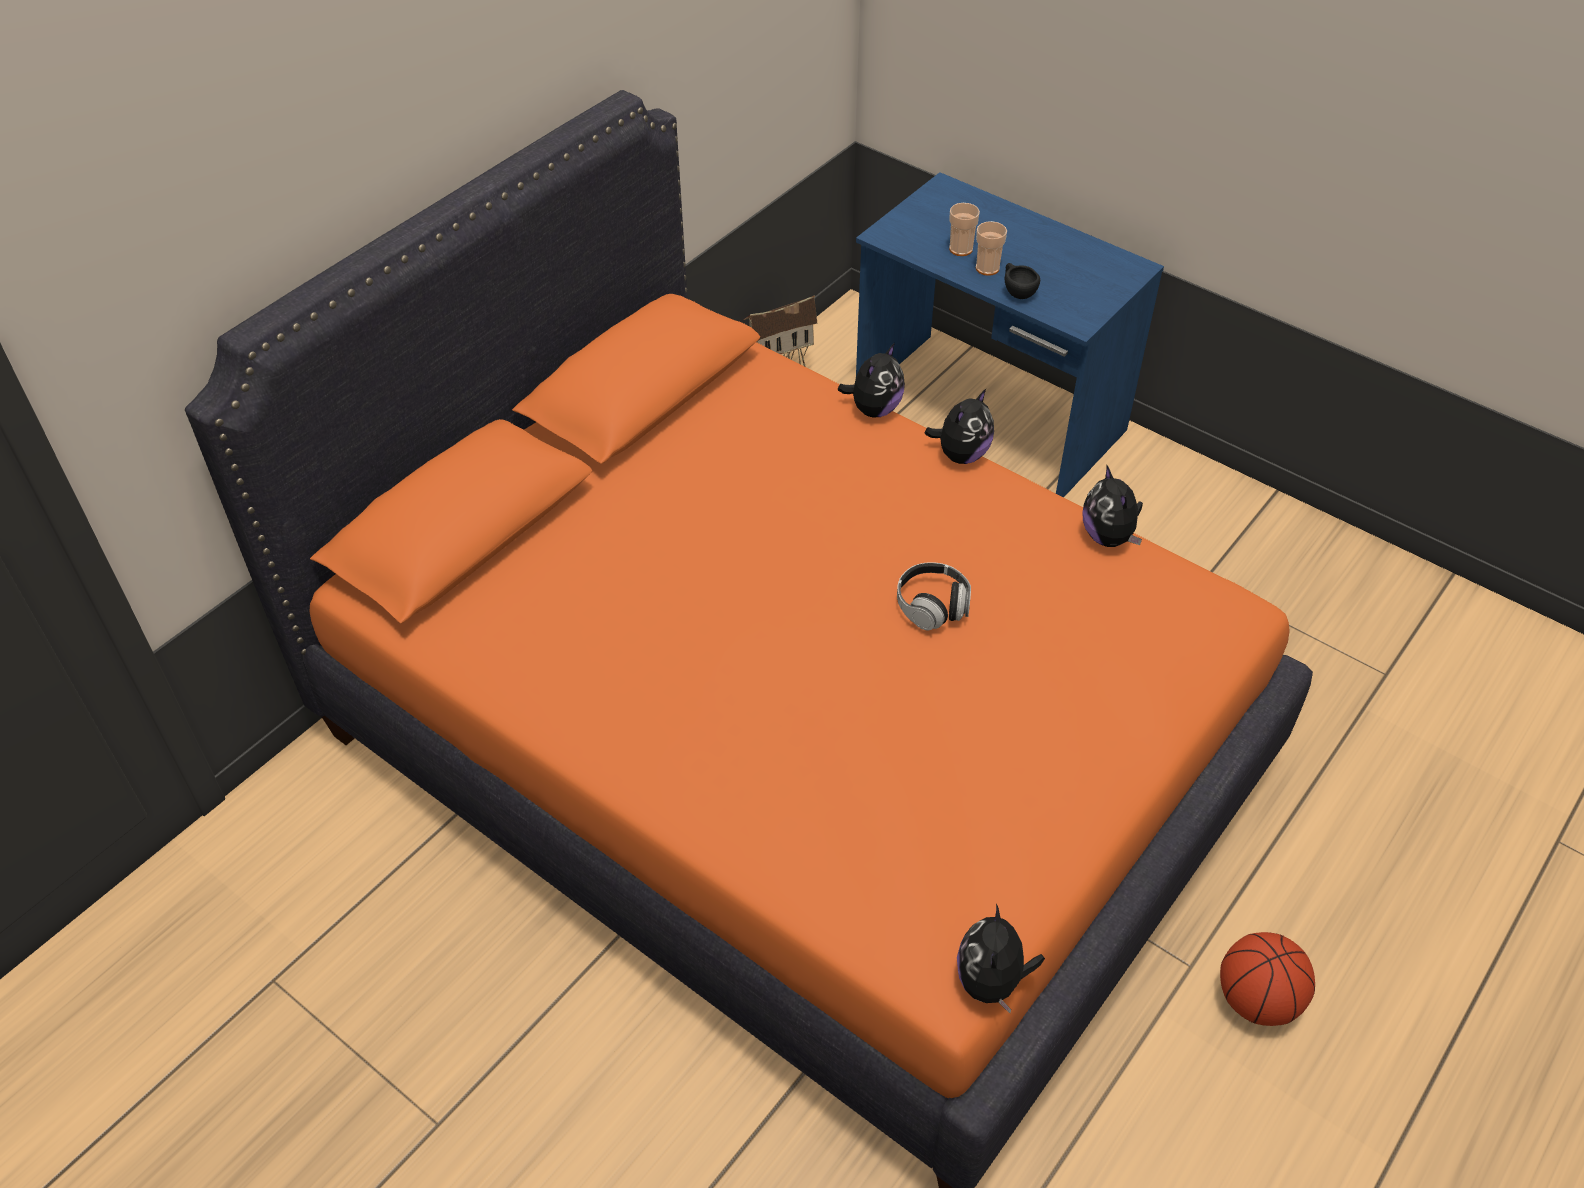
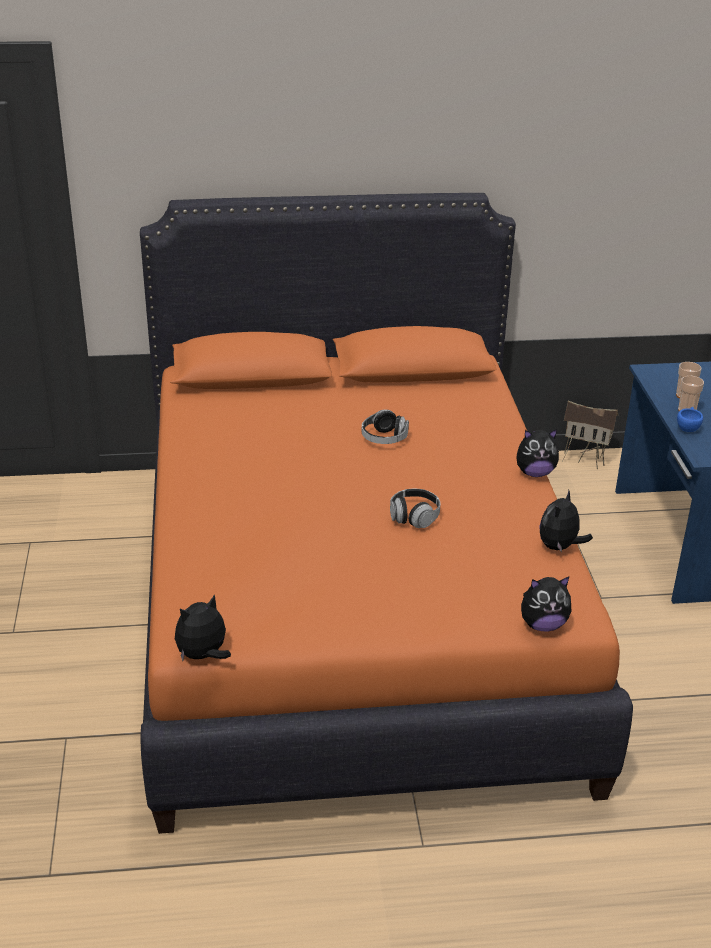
camera: 45 degrees right, 15 degrees down
(753, 519) = (384, 439): none -> headphones
(874, 409) = (519, 432): plush toy -> plush toy (542, 625)
(1017, 291) = (688, 427): black cup -> blue cup
(1256, 999) = (437, 889): basketball -> none

